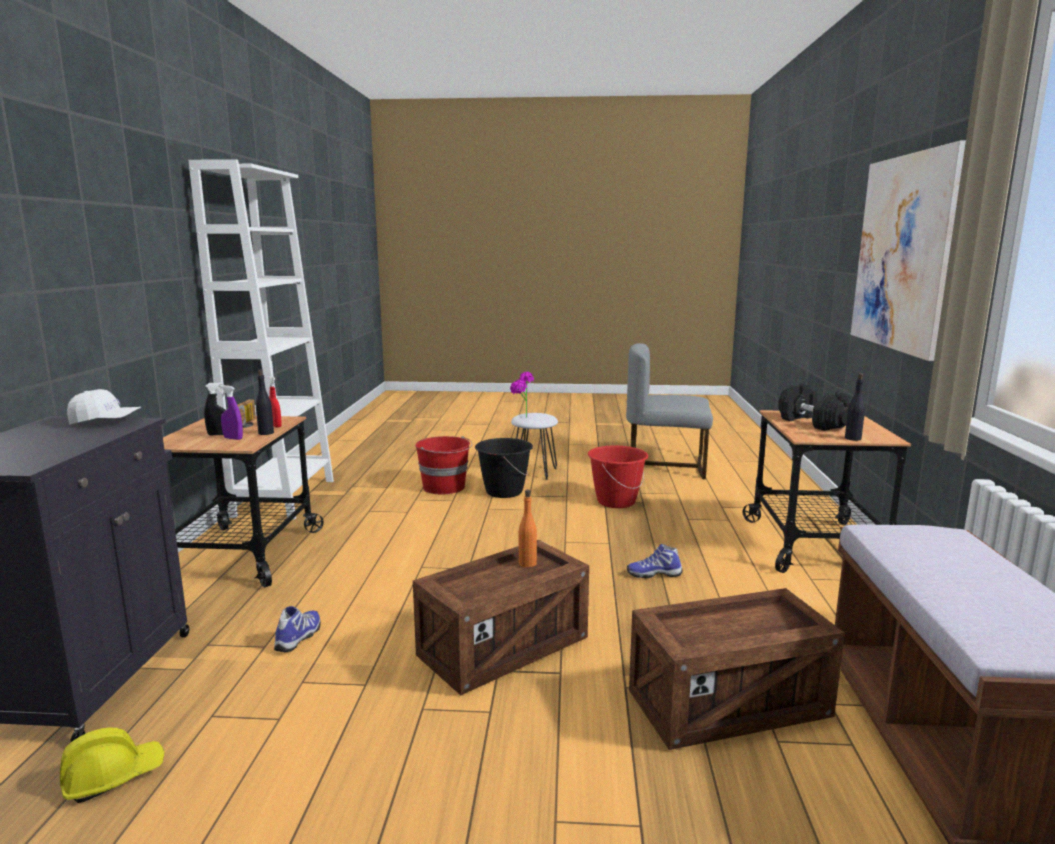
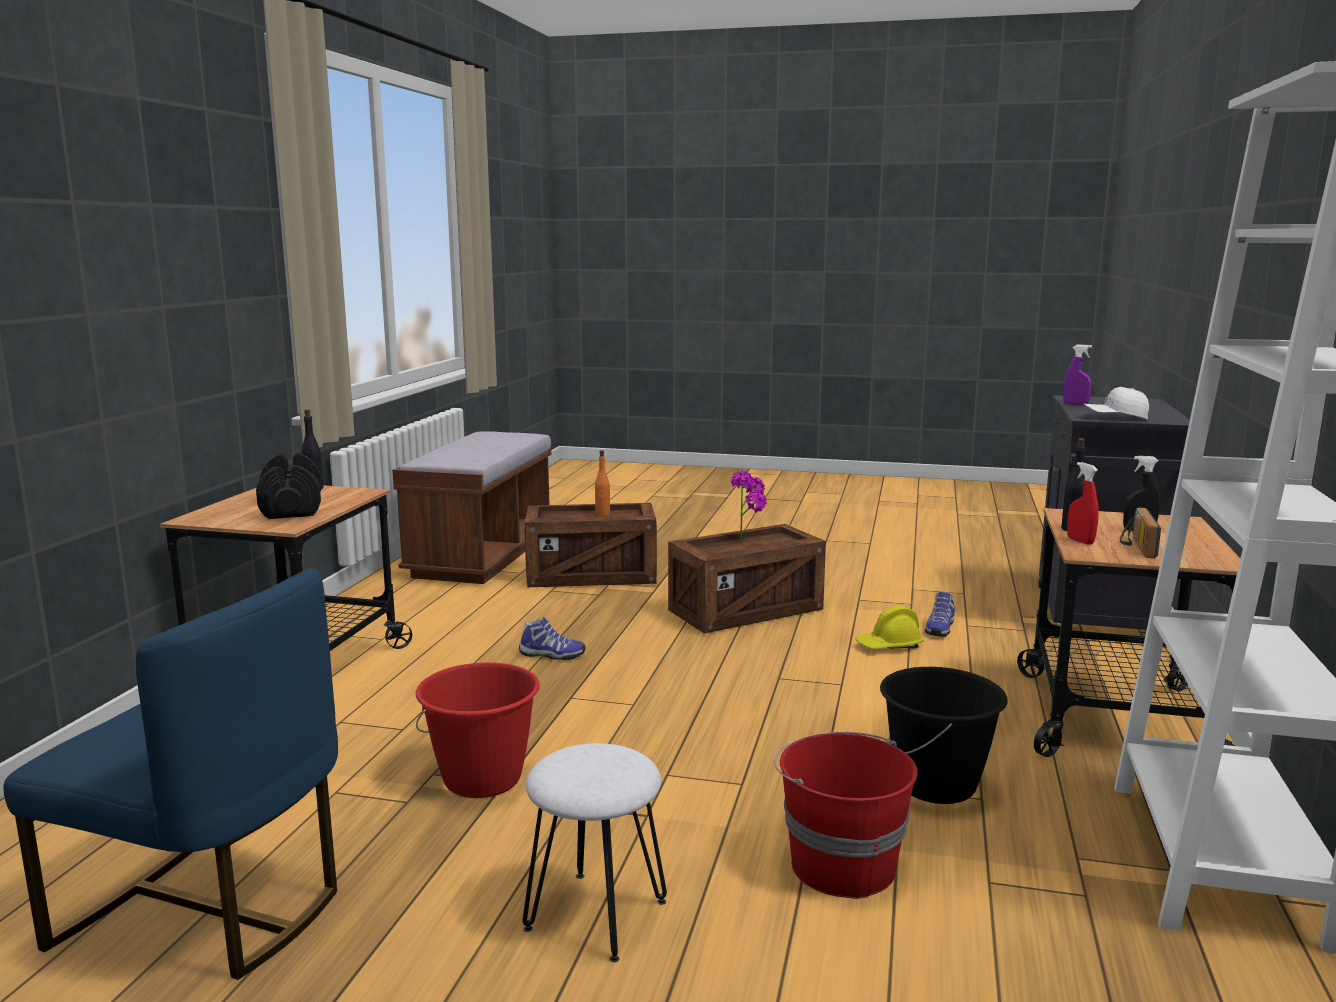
camera: 170 degrees left, 0 degrees up
(113, 777) = (994, 576): yellow hard hat -> yellow hard hat (889, 646)
(233, 438) = (1103, 523): purple spray bottle -> purple spray bottle (1075, 404)
(504, 492) = (700, 833): black bucket -> black bucket (937, 785)
(520, 417) = (636, 760): potted plant -> potted plant (750, 540)
(527, 563) = (722, 550): orange bottle -> orange bottle (602, 513)
(666, 465) = (207, 911): grey chair -> blue chair
(904, 253) = (146, 270): picture -> none

